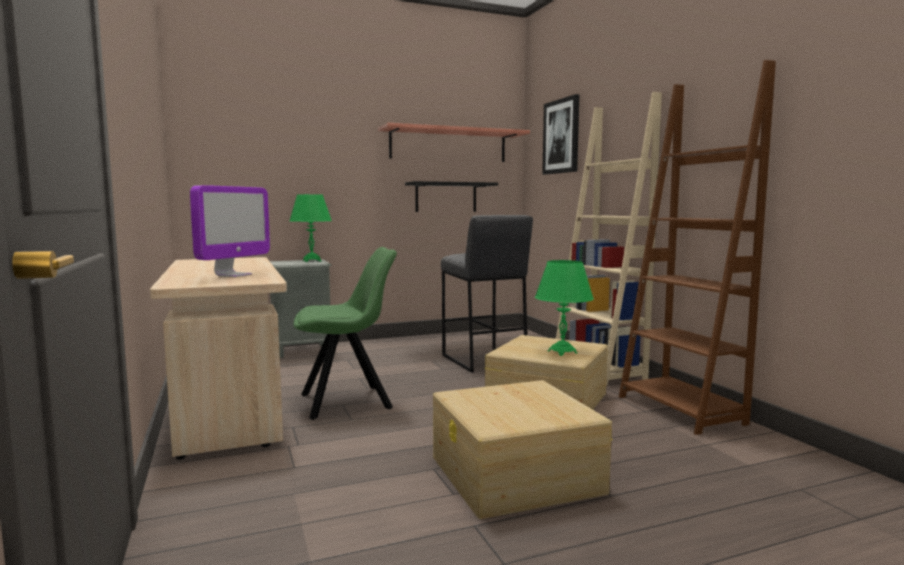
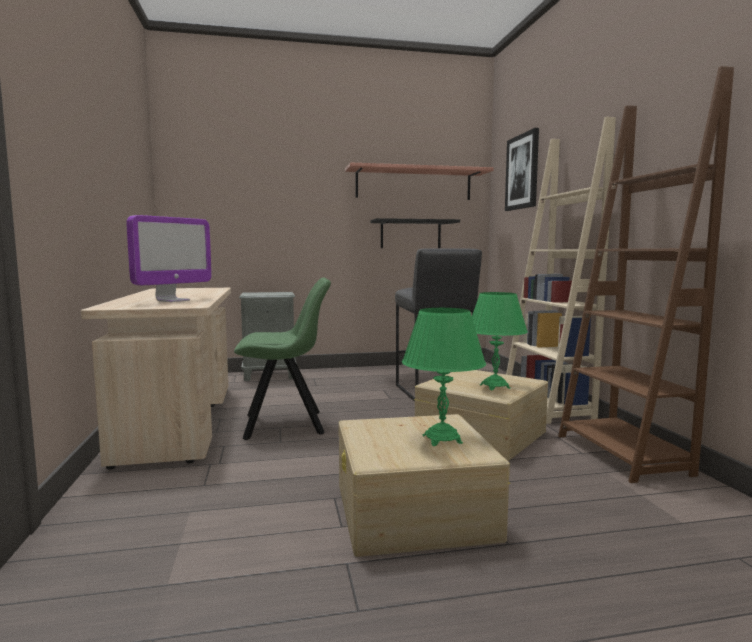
camera: 10 degrees right, 0 degrees up
(312, 261) = (280, 292): green table lamp -> green table lamp (442, 439)

